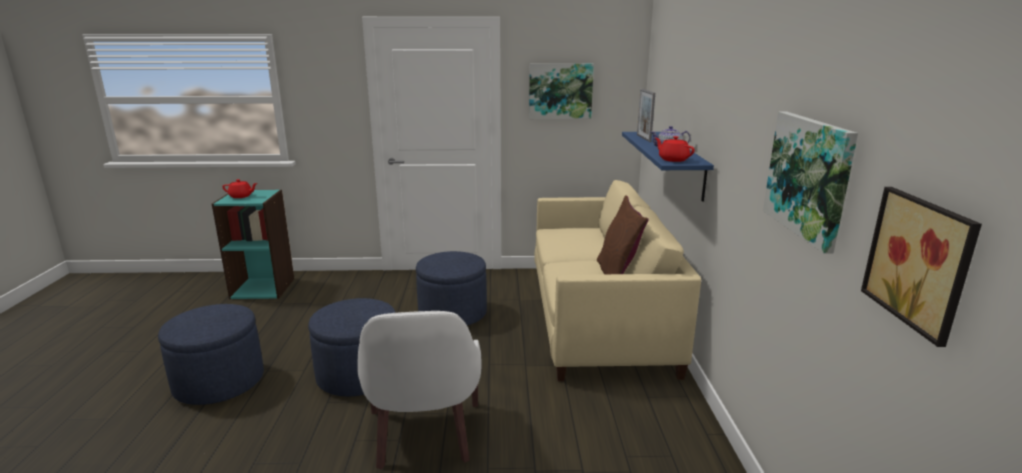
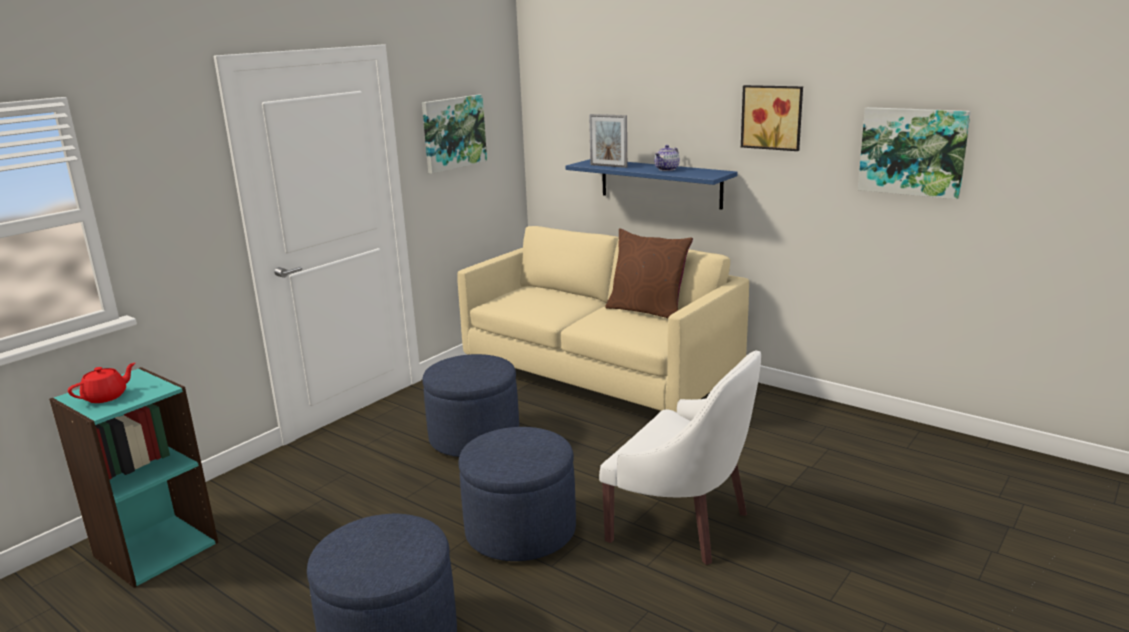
camera: 50 degrees left, 0 degrees up
(673, 159) = (702, 174): red teapot -> none
(922, 261) = (1055, 177): picture -> picture (772, 117)

